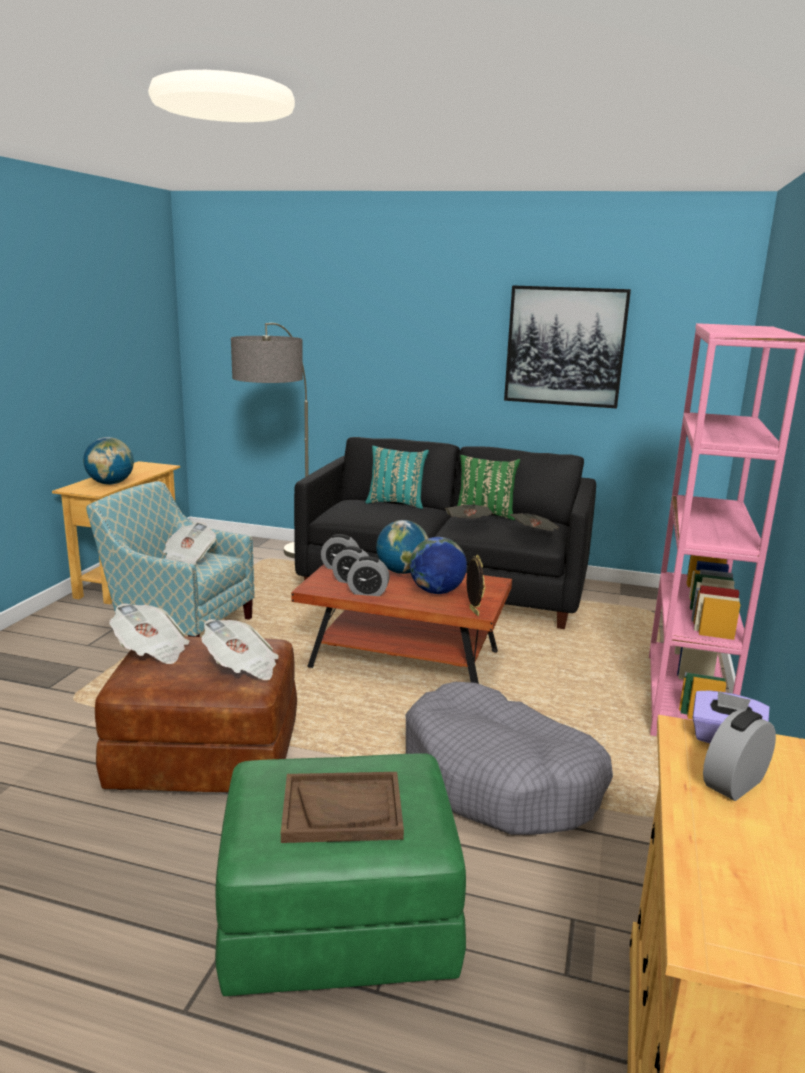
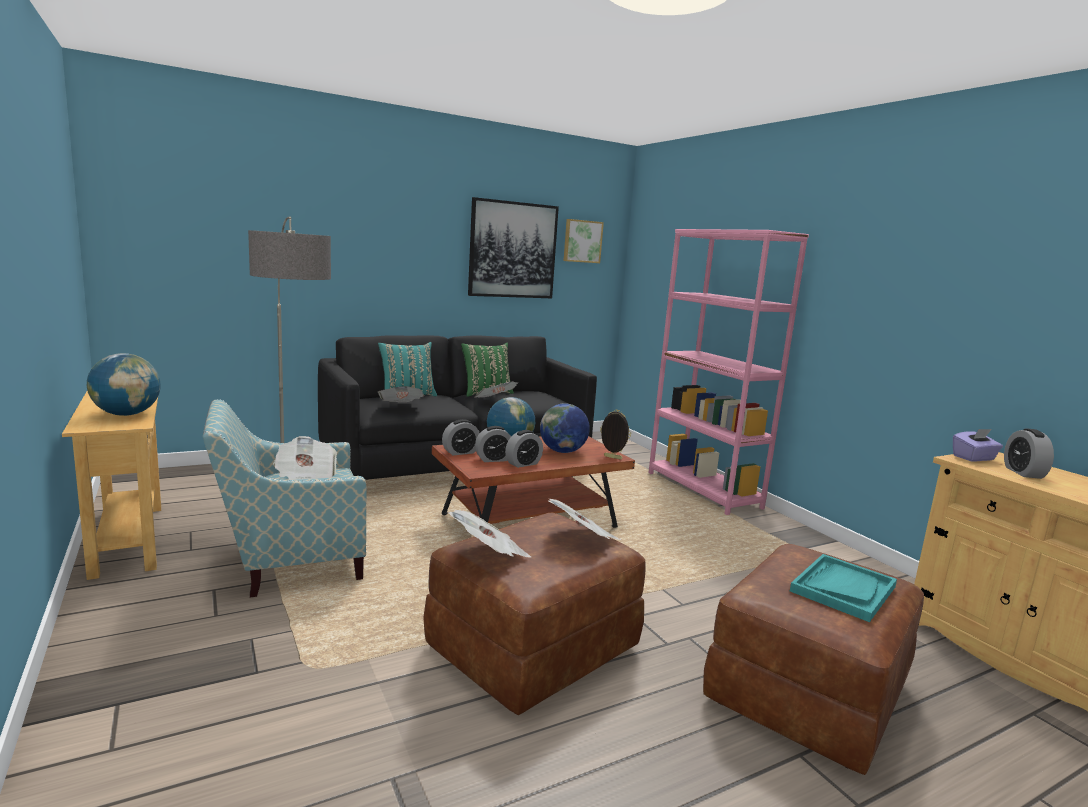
camera: 45 degrees left, 5 degrees down
(340, 918) = (806, 691): green ottoman -> brown ottoman
(342, 809) = (843, 589): brown tray -> turquoise tray
(500, 779) = (716, 570): grey dog bed -> none
(534, 535) = (551, 400): newspaper -> newspaper (401, 407)
(671, 334) = (582, 241): none -> picture

